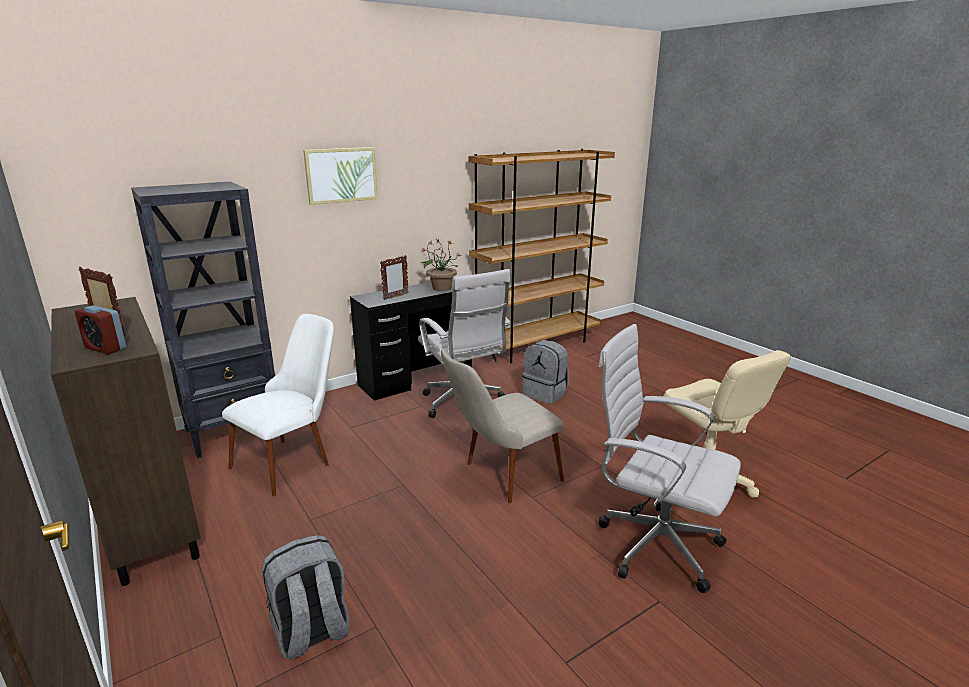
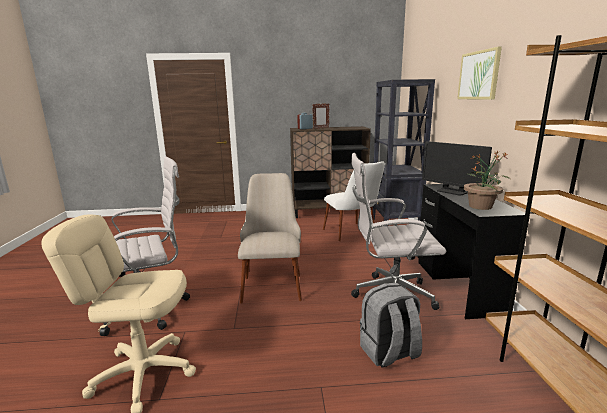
camera: 120 degrees right, 5 degrees down
(311, 632) = (233, 229): grey backpack -> none
(395, 296) = (452, 191): picture frame -> monitor

